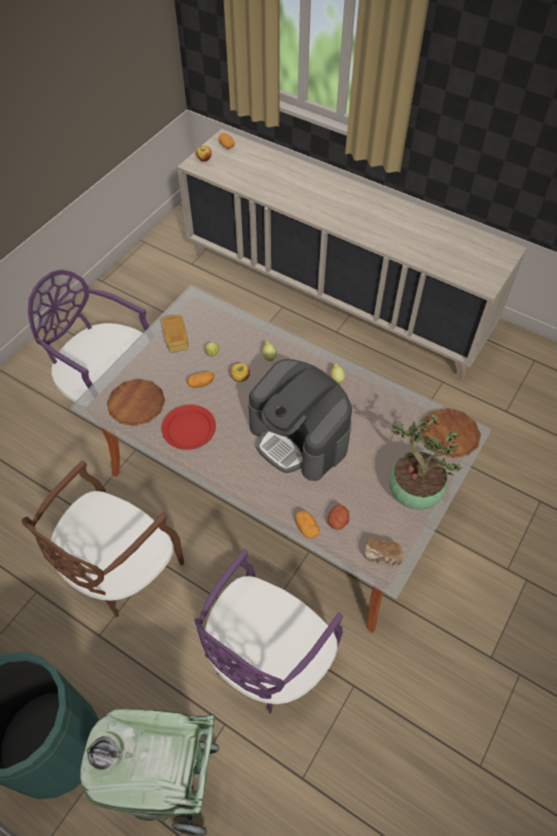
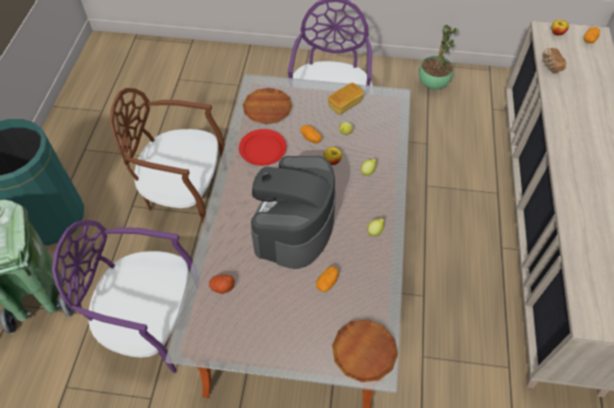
camera: 65 degrees right, 0 degrees up
(306, 527) = (206, 266): potato -> potato (327, 282)
(381, 557) = (200, 335): bread -> bread (550, 65)
(411, 493) = (279, 338): potted plant -> potted plant (432, 84)

